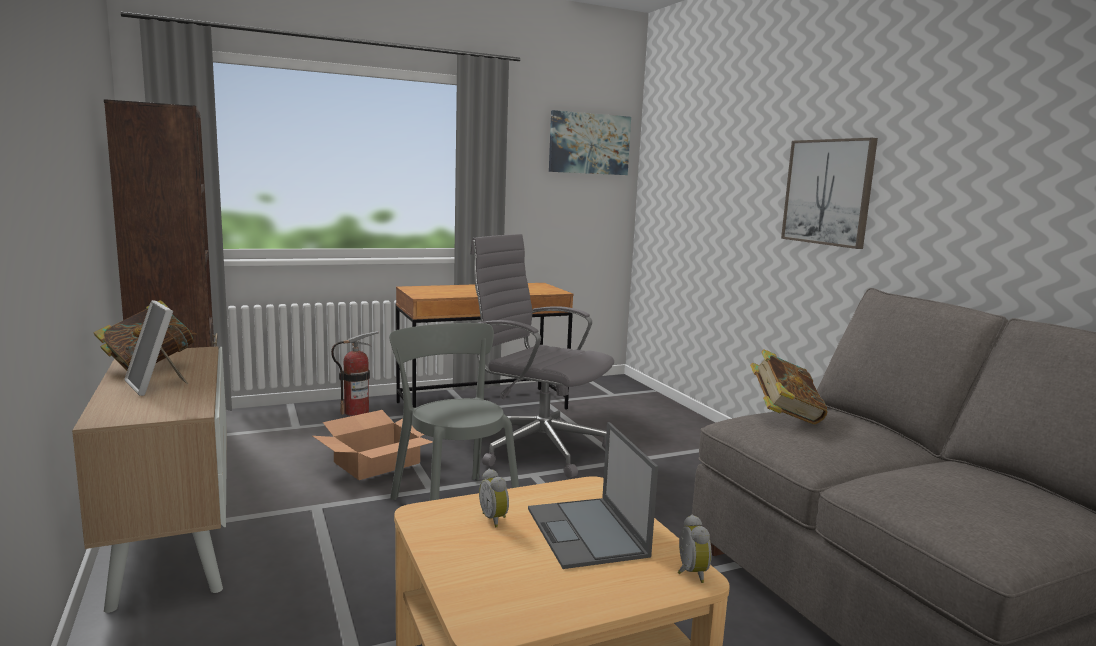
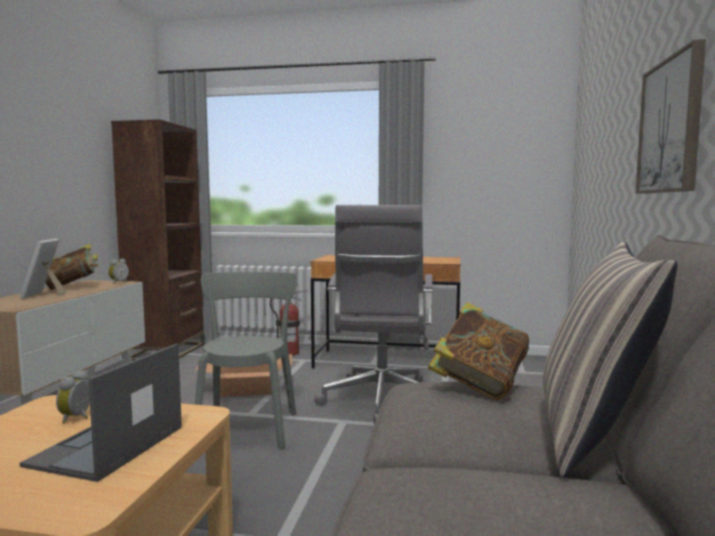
camera: 35 degrees right, 5 degrees down
(538, 448) = (381, 402): grey office chair -> grey office chair turned 150 degrees counterclockwise
(589, 143) = (515, 127): picture -> none
(689, 573) = (90, 507): alarm clock -> alarm clock (118, 282)
(897, 436) = (592, 435): none -> pillow

